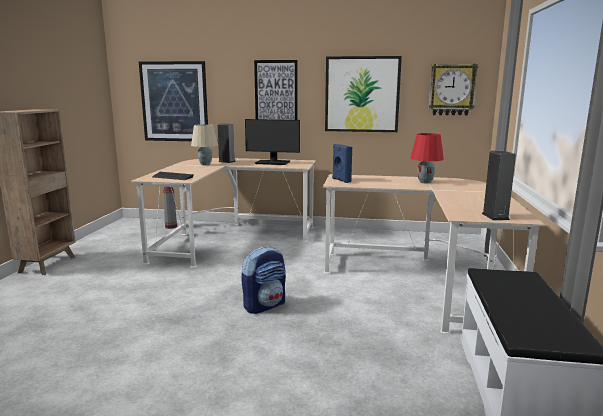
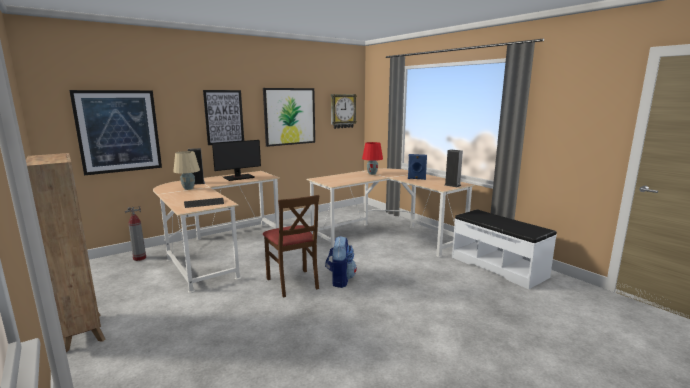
camera: 45 degrees left, 0 degrees up
(221, 289) = (293, 283): none -> brown chair
(340, 180) = (328, 181): blue speaker -> blue speaker (416, 179)

